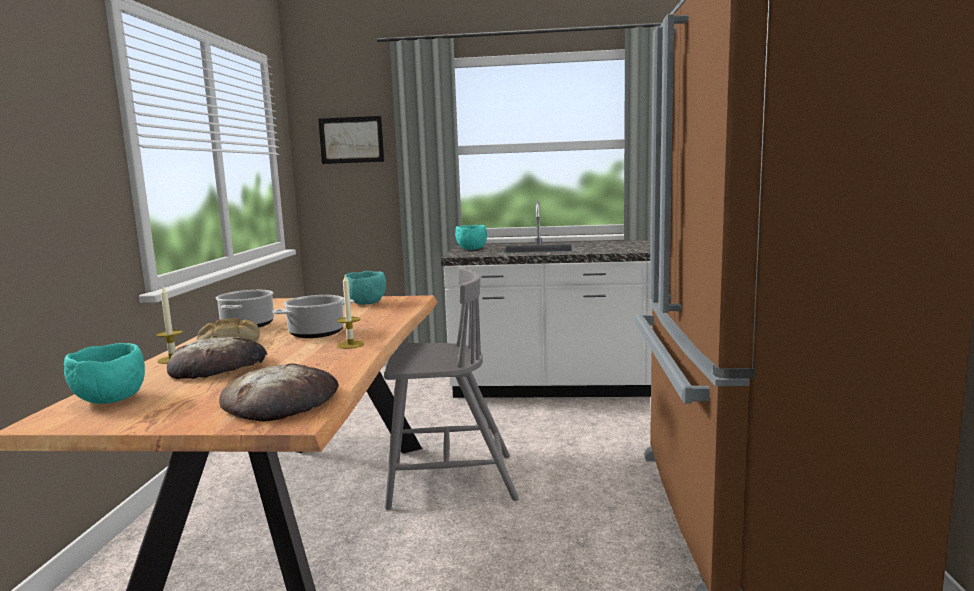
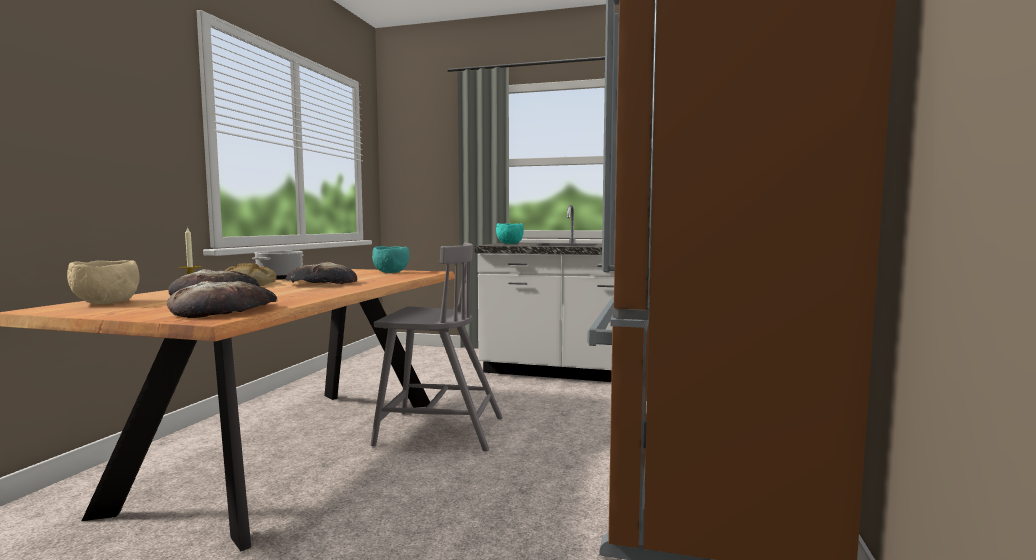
camera: 10 degrees right, 5 degrees down
(109, 399) = (106, 303): turquoise bowl -> beige bowl
(316, 333) = (322, 283): cooking pot -> bread
(350, 345) = (335, 289): candle -> none
(351, 140) = (425, 153): picture -> none

